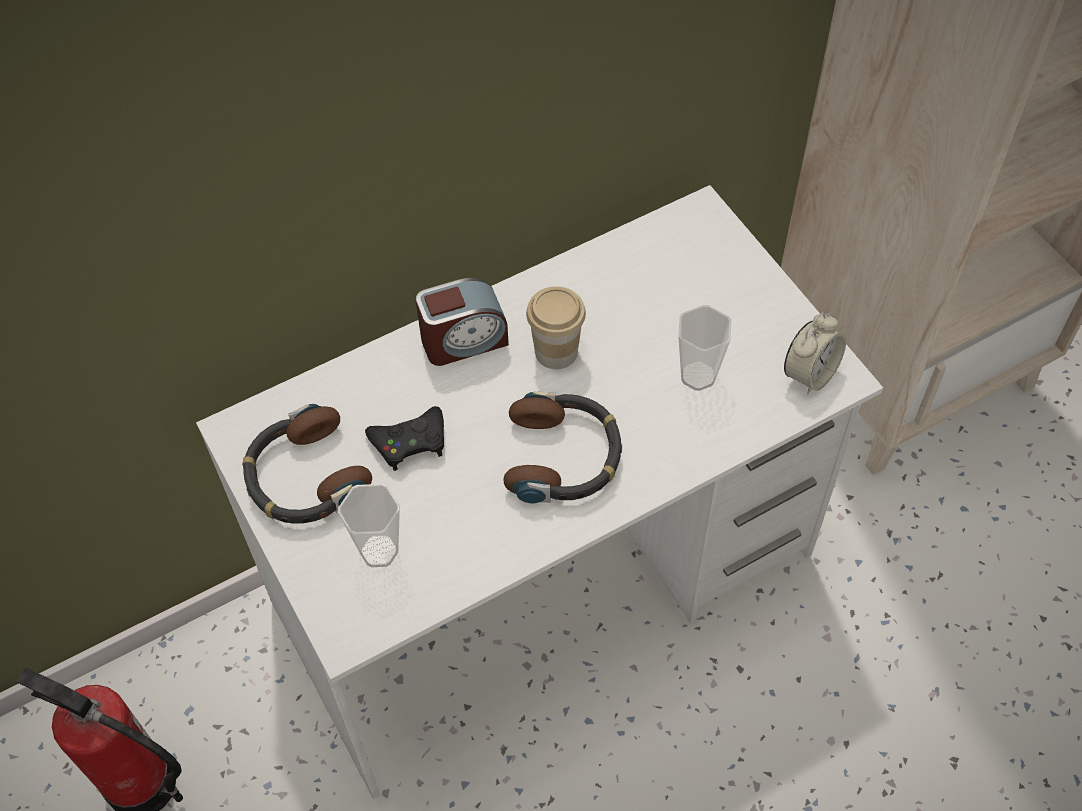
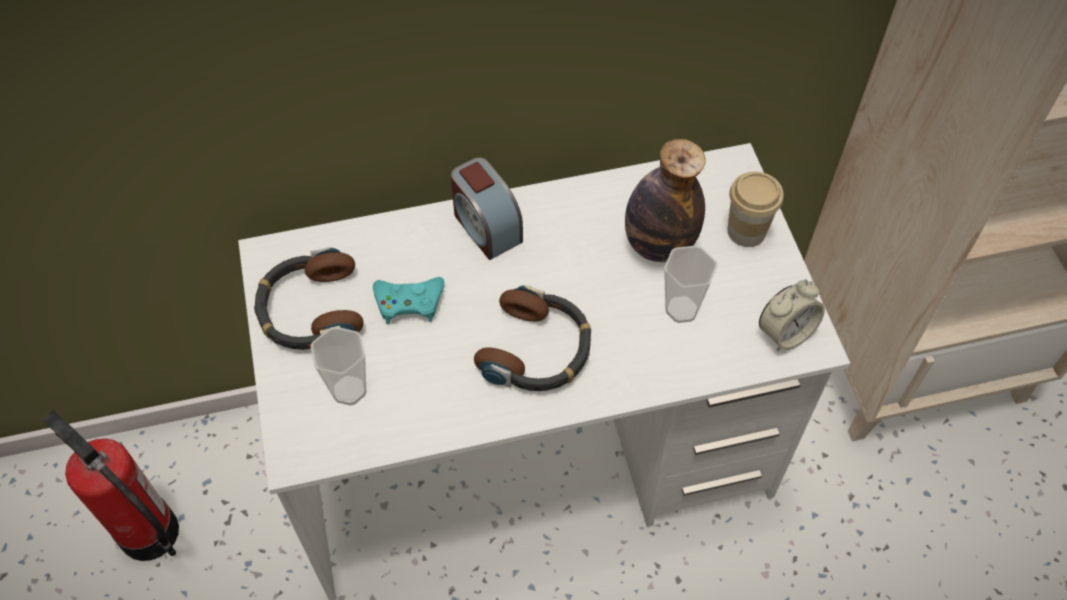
camera: 15 degrees right, 0 degrees up
(410, 441) = (409, 302): black game controller -> turquoise game controller
(463, 340) = (486, 226): alarm clock -> alarm clock turned 60 degrees clockwise
(556, 351) = (563, 256): cup -> cup (746, 231)
(651, 314) = (659, 244): none -> bottle

